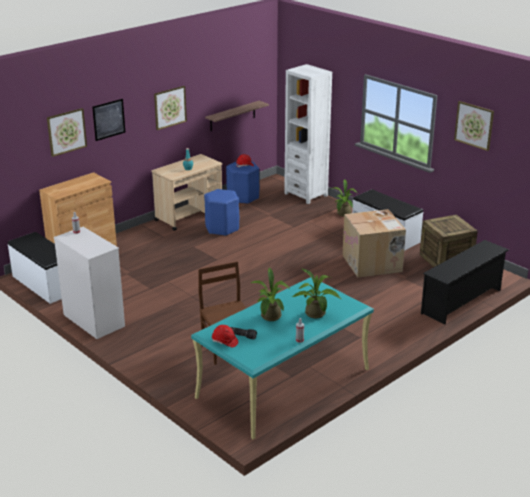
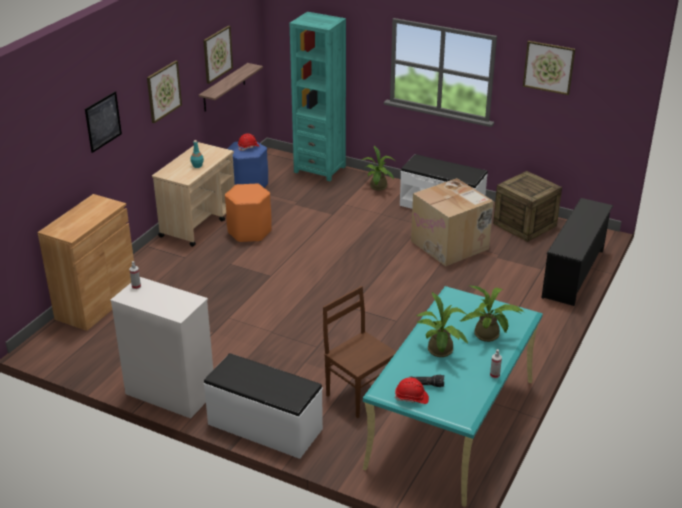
camera: 20 degrees left, 5 degrees up
(44, 284) = (71, 355): white bench -> white bench (264, 427)
(66, 132) = (60, 148): picture -> picture (217, 54)
(222, 228) = (249, 232): blue stool -> orange stool
(306, 194) = (320, 169): white bookcase -> turquoise bookcase

